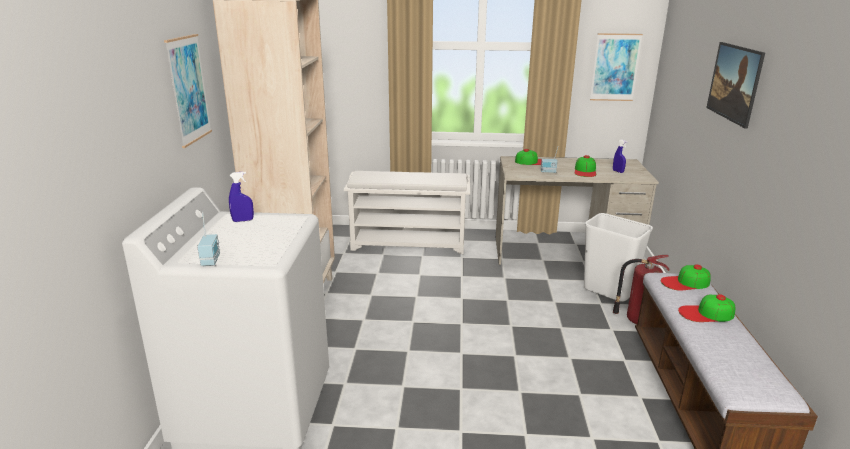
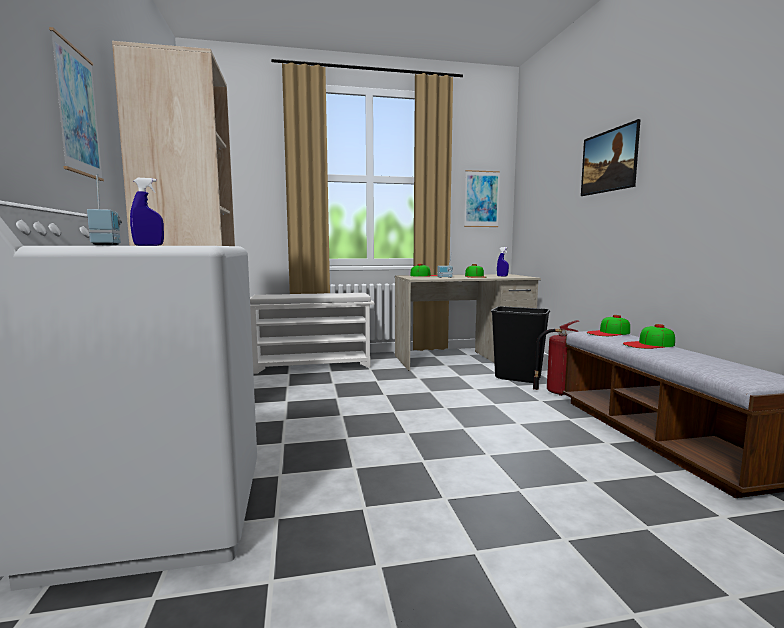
camera: 15 degrees left, 15 degrees down
(609, 291) = (518, 378): white trash can -> black trash can

